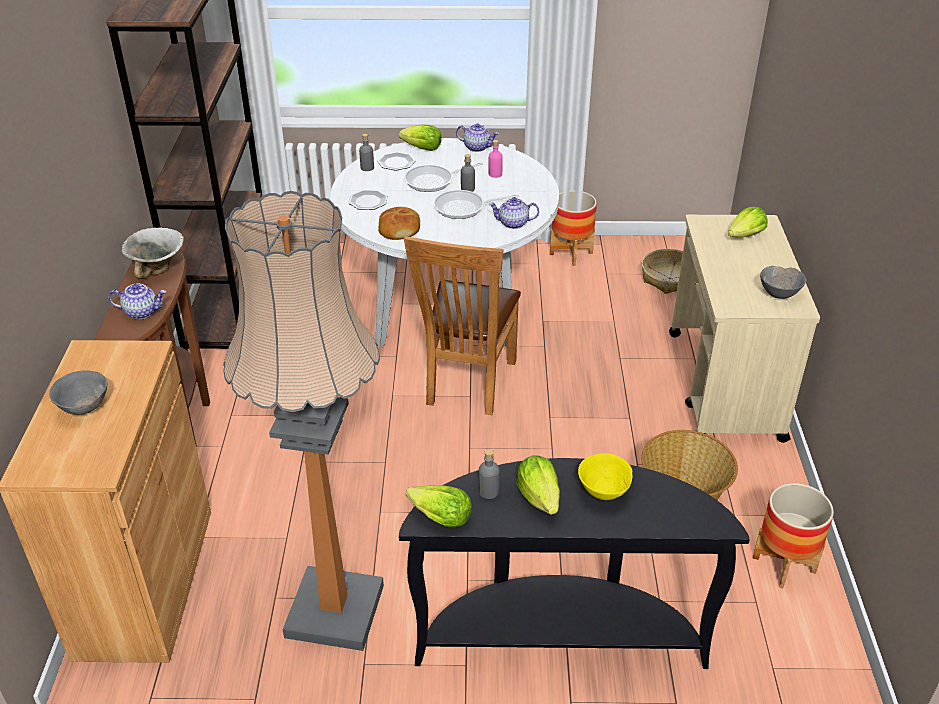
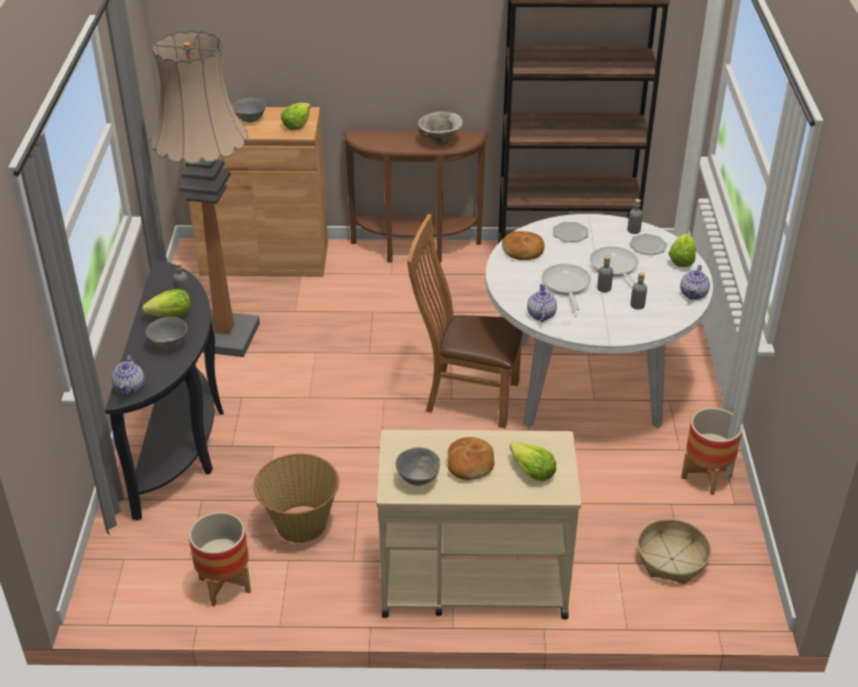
camera: 90 degrees right, 0 degrees up
(142, 312) = (386, 142): teapot -> teapot (130, 388)
(440, 517) = (164, 275): lettuce -> lettuce (296, 124)
(495, 174) = (637, 305): pink bottle -> grey bottle
(604, 492) = (169, 344): yellow bowl -> grey bowl
(748, 266) = (470, 464): none -> bread

